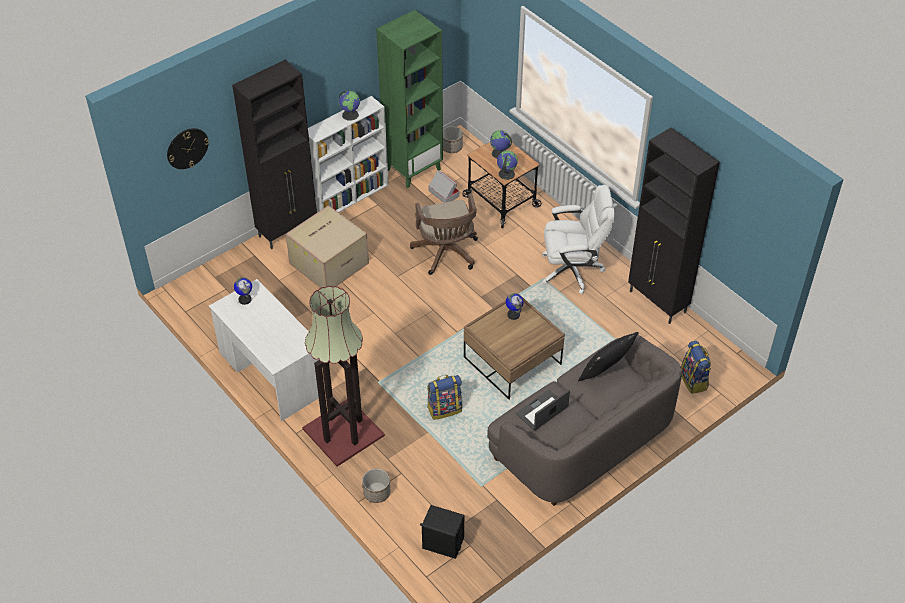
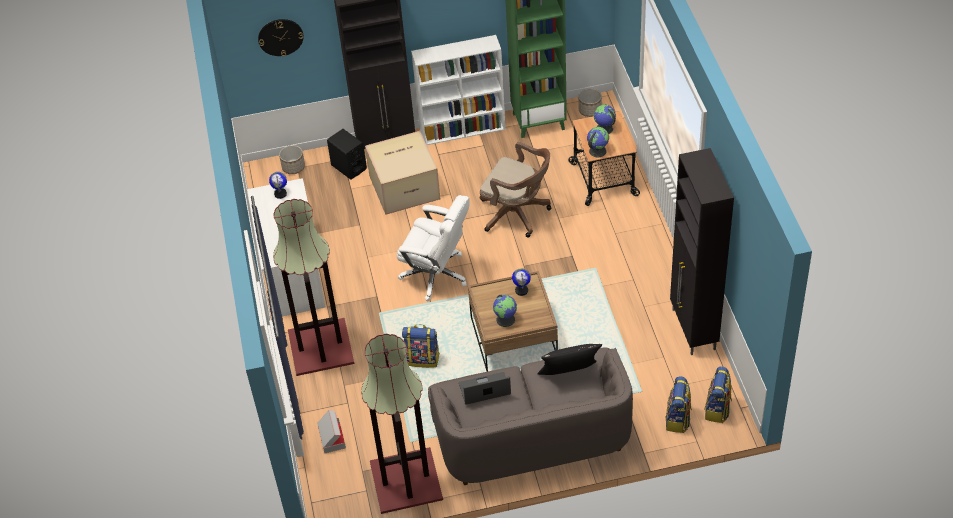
camera: 30 degrees right, 0 degrees up
(350, 114) = (464, 48): globe -> globe (506, 319)
(376, 493) = (315, 412): planter -> planter (293, 167)
(442, 543) = (344, 479): black speaker -> black speaker (348, 167)
(443, 193) = (552, 154): cardboard box -> cardboard box (331, 437)
(446, 254) = (517, 214): brown office chair -> brown office chair turned 75 degrees counterclockwise
(500, 523) = (405, 482): none -> floor lamp
(572, 270) = (629, 269): white office chair -> white office chair (436, 274)
(720, 361) = (717, 409): none -> backpack

